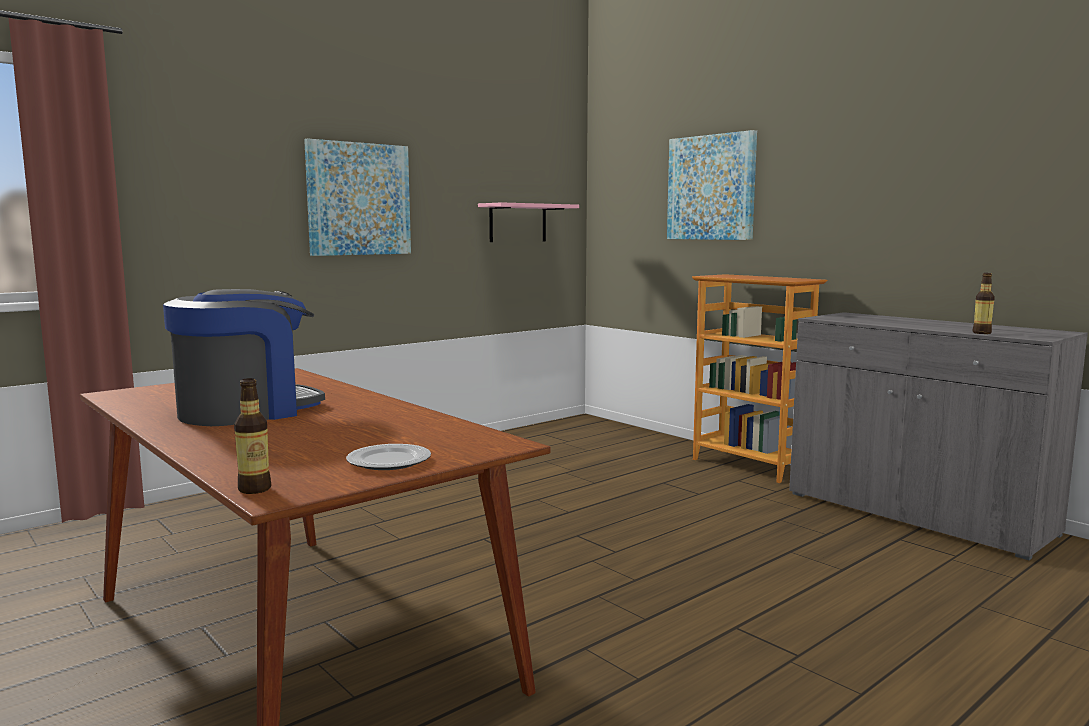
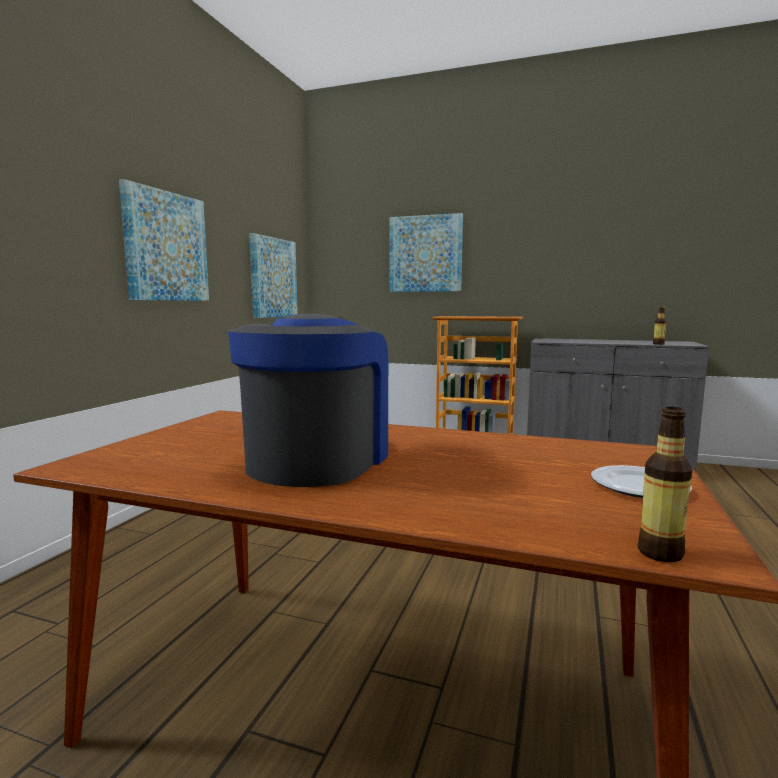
camera: 30 degrees left, 0 degrees up
(517, 223) = (273, 278): pink shelf -> picture

